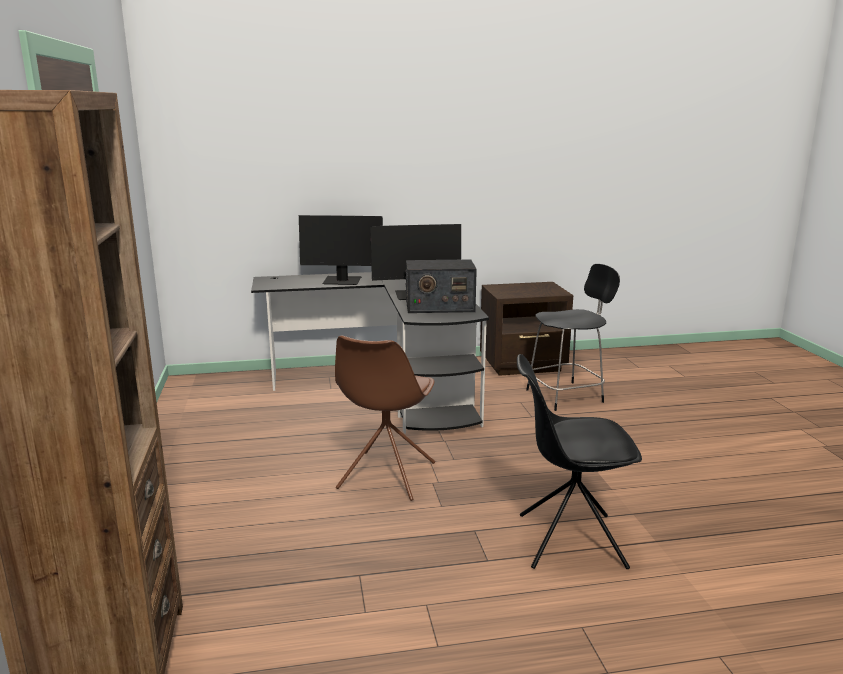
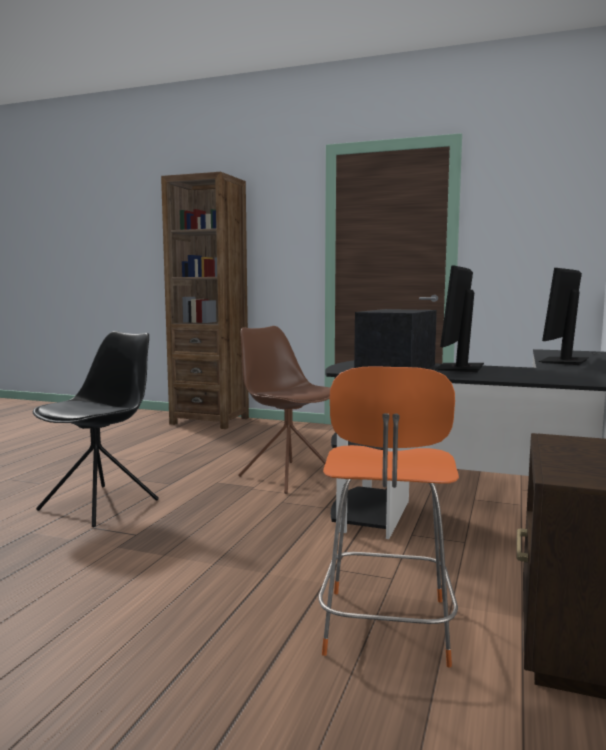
camera: 120 degrees right, 10 degrees down
(567, 395) = (386, 629): black chair -> orange chair

